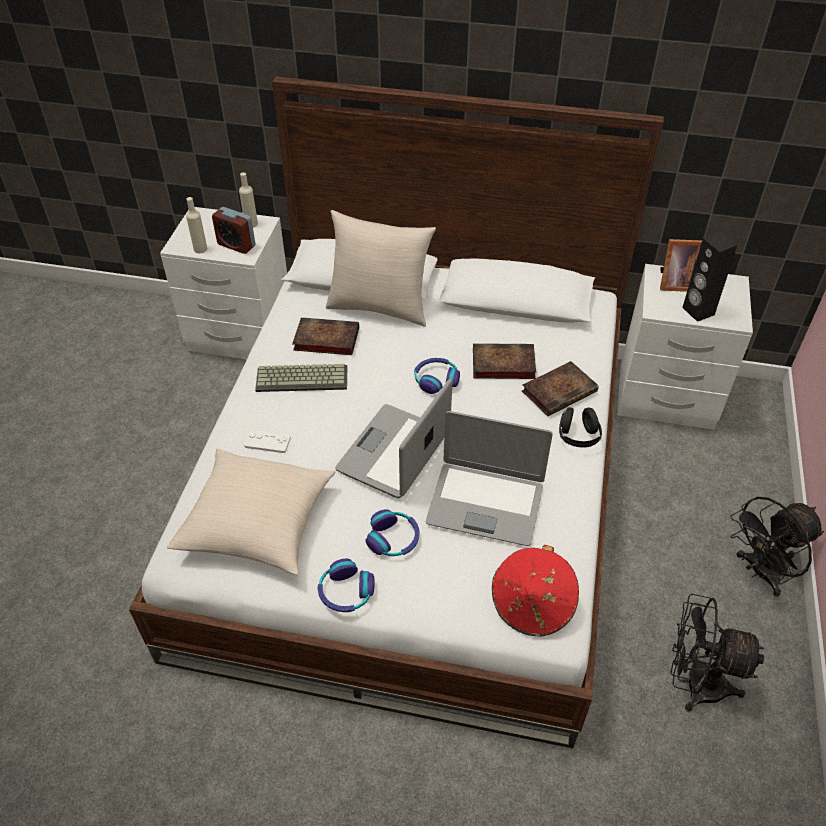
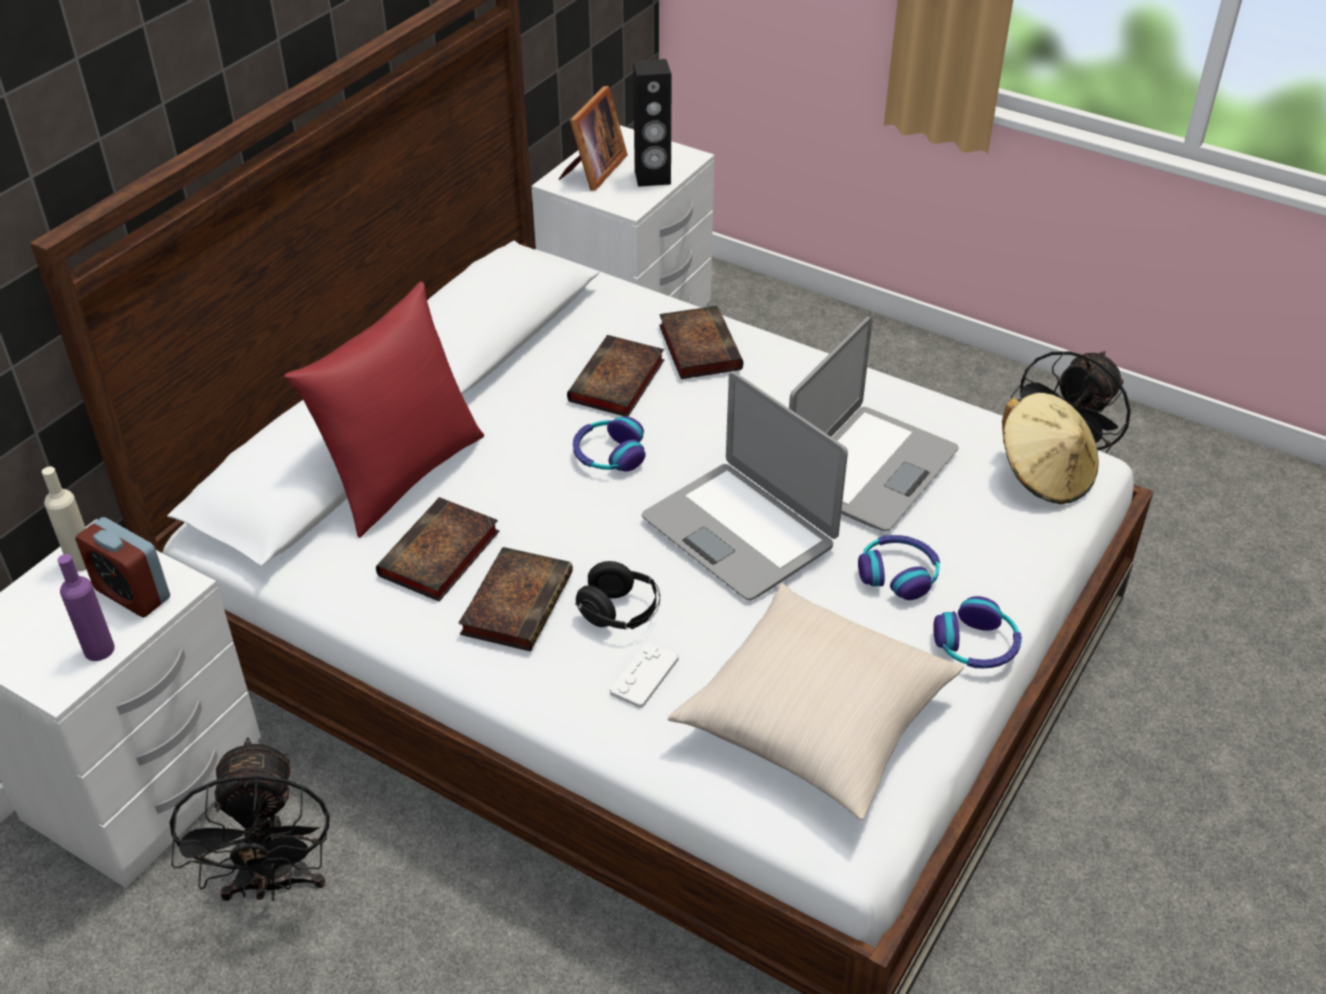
camera: 70 degrees left, 5 degrees down
(200, 249) = (99, 649): beige bottle -> purple bottle
(236, 245) = (132, 594): alarm clock -> alarm clock turned 75 degrees clockwise
(303, 378) = (517, 602): keyboard -> book
(379, 307) = (401, 474): beige pillow -> red pillow
(532, 605) = (1044, 475): red hat -> beige hat
(578, 437) = (788, 357): black headphones -> black headphones (620, 613)
(760, 572) = (931, 365): black fan -> black fan (273, 884)

